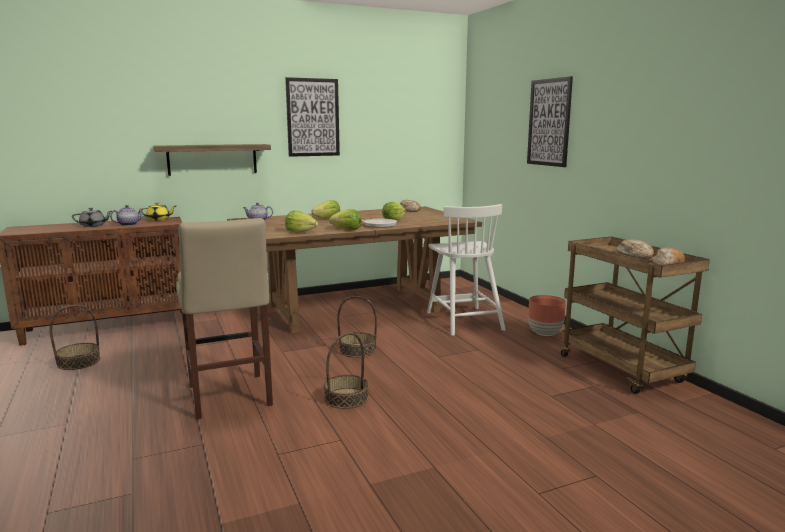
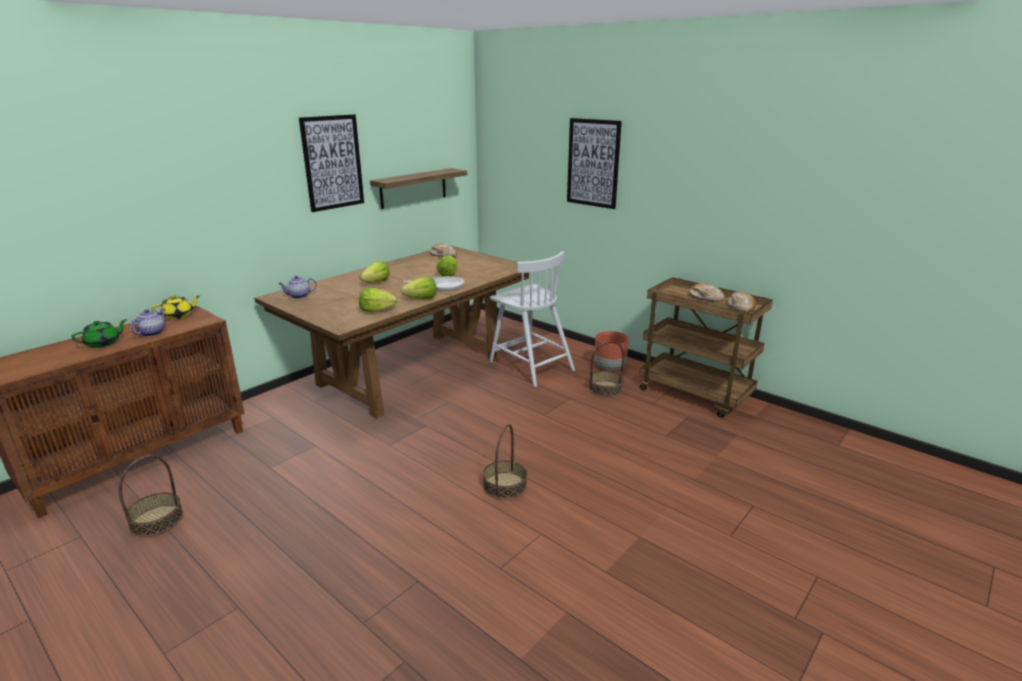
camera: 25 degrees left, 10 degrees up
(93, 226) = (103, 343): grey teapot -> green teapot
(212, 159) = (226, 228): shelf -> shelf (413, 188)
(230, 397) = (391, 517): beige stool -> none
(357, 350) = (464, 425): basket -> basket (605, 389)

